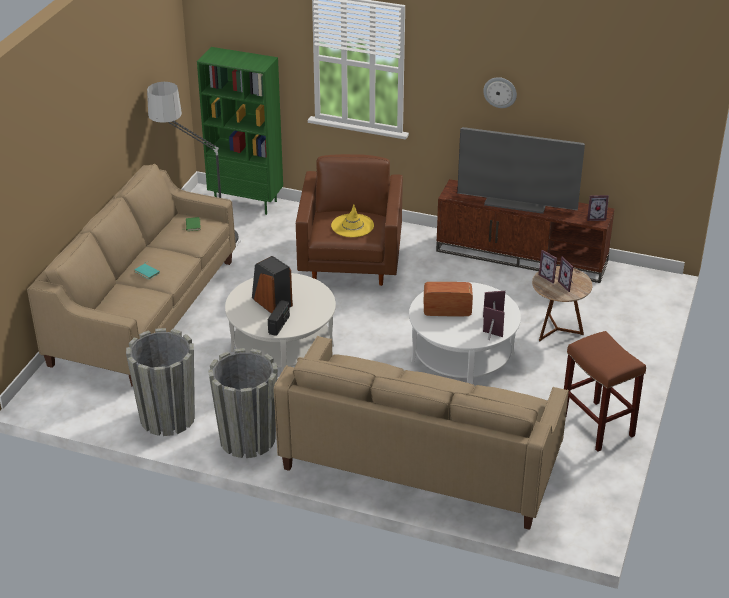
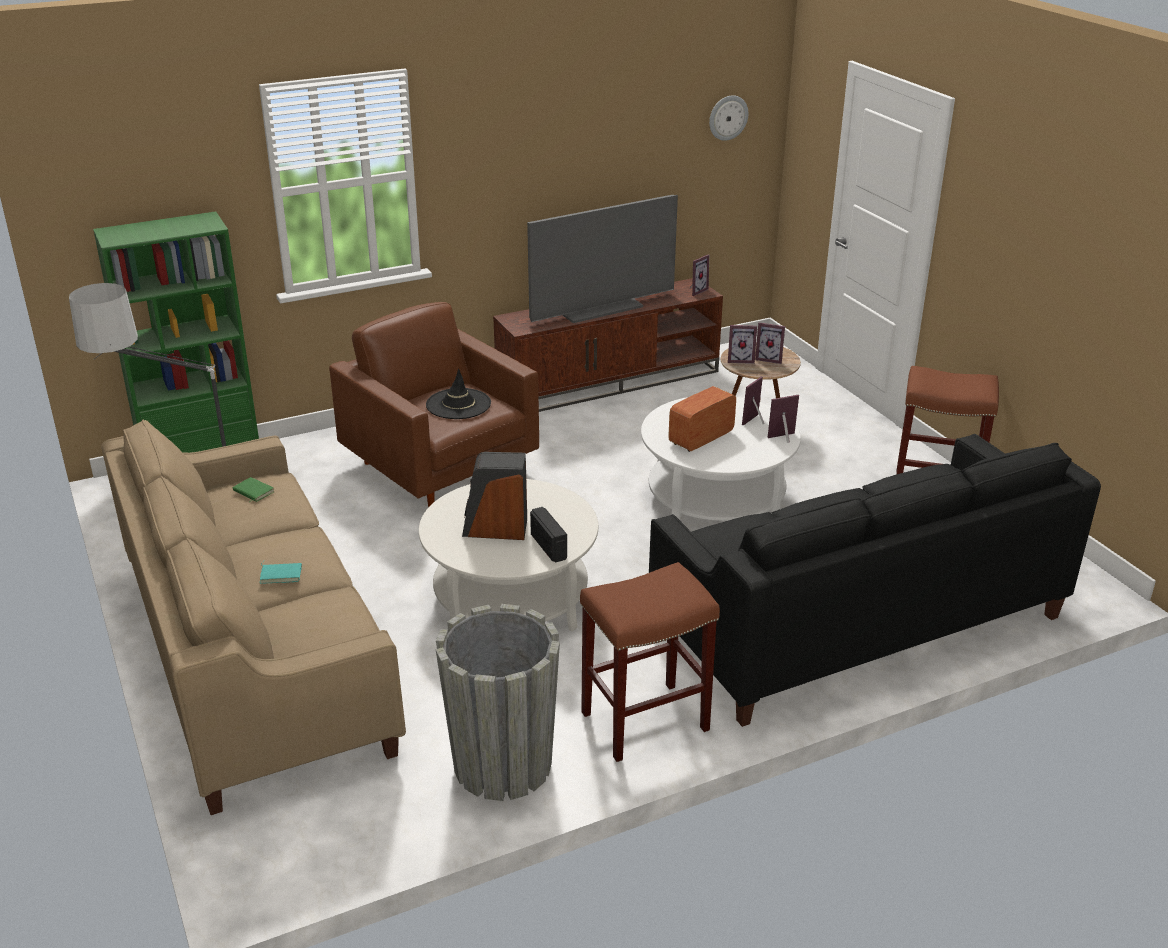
camera: 45 degrees left, 5 degrees down
(247, 439) = (643, 722): grey planter -> brown stool
(352, 226) = (458, 404): yellow hat -> black hat
(419, 462) = (856, 622): beige sofa -> black sofa
(500, 92) = (548, 163): wall clock -> wall clock (728, 117)

